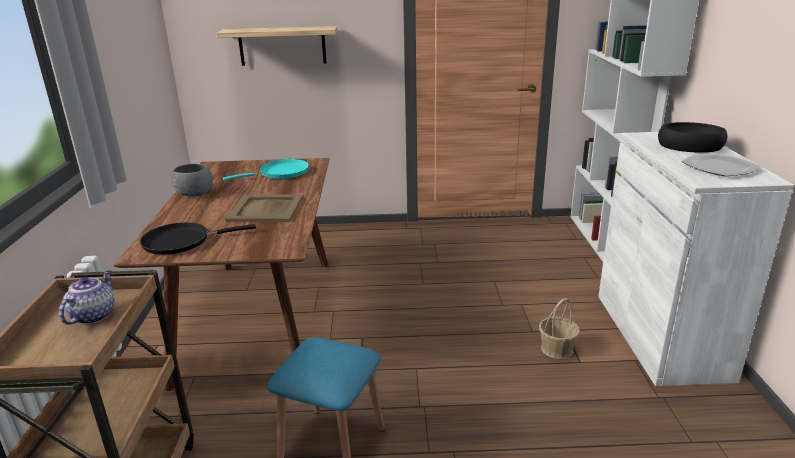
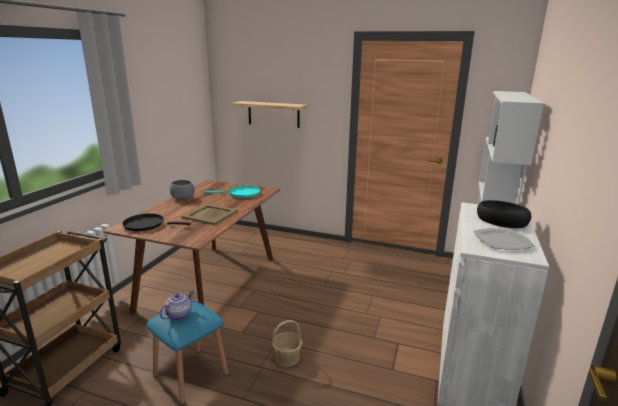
camera: 20 degrees right, 5 degrees down
(93, 315) = (57, 256): teapot -> teapot (179, 315)
(557, 349) = (382, 355): basket -> basket (287, 358)

